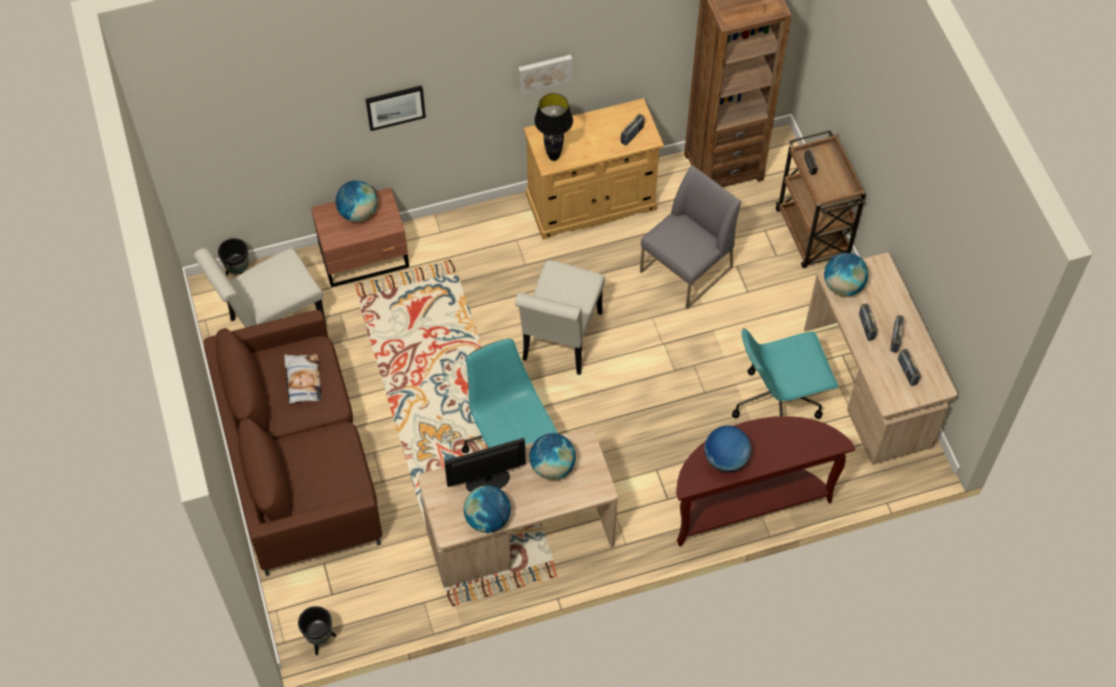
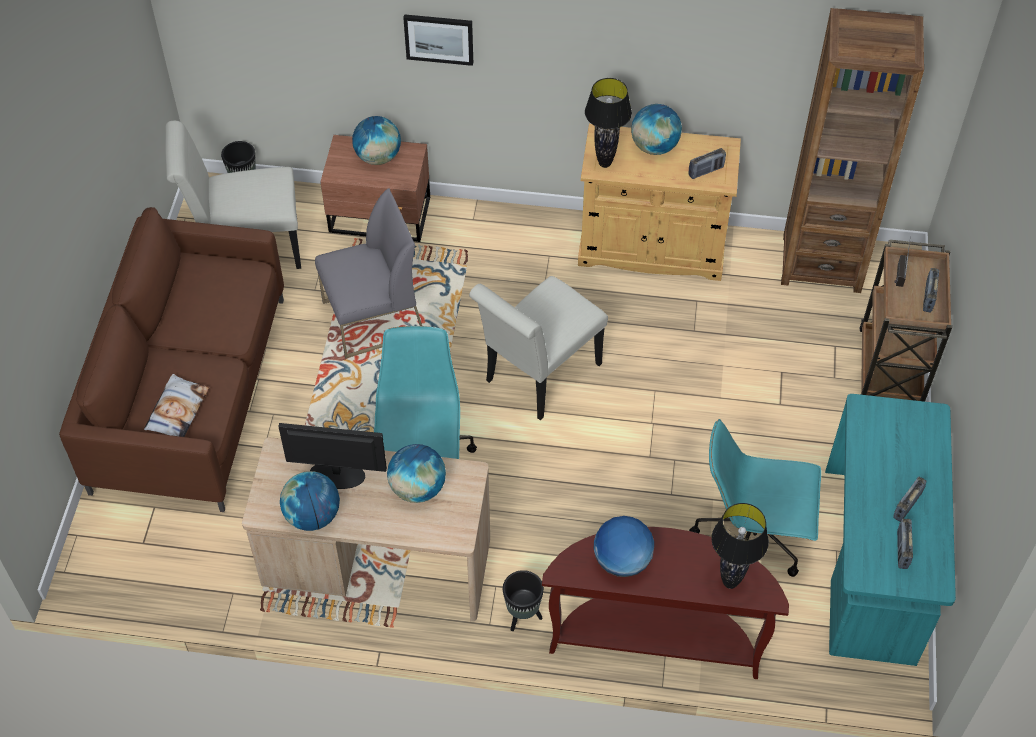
camera: 25 degrees right, 5 degrees down
(302, 380) = (217, 299): pillow -> pillow (177, 410)
(320, 640) = (102, 586): black planter -> black planter (523, 616)
(544, 72) = (622, 58): picture -> none
(686, 270) = (720, 355): grey chair -> grey chair (372, 319)
(806, 444) = (729, 583): none -> black table lamp
(843, 286) = (872, 421): globe -> globe (654, 147)
(866, 327) = (877, 478): radio -> radio (928, 297)
(869, 386) = (873, 564): beige desk -> turquoise desk

